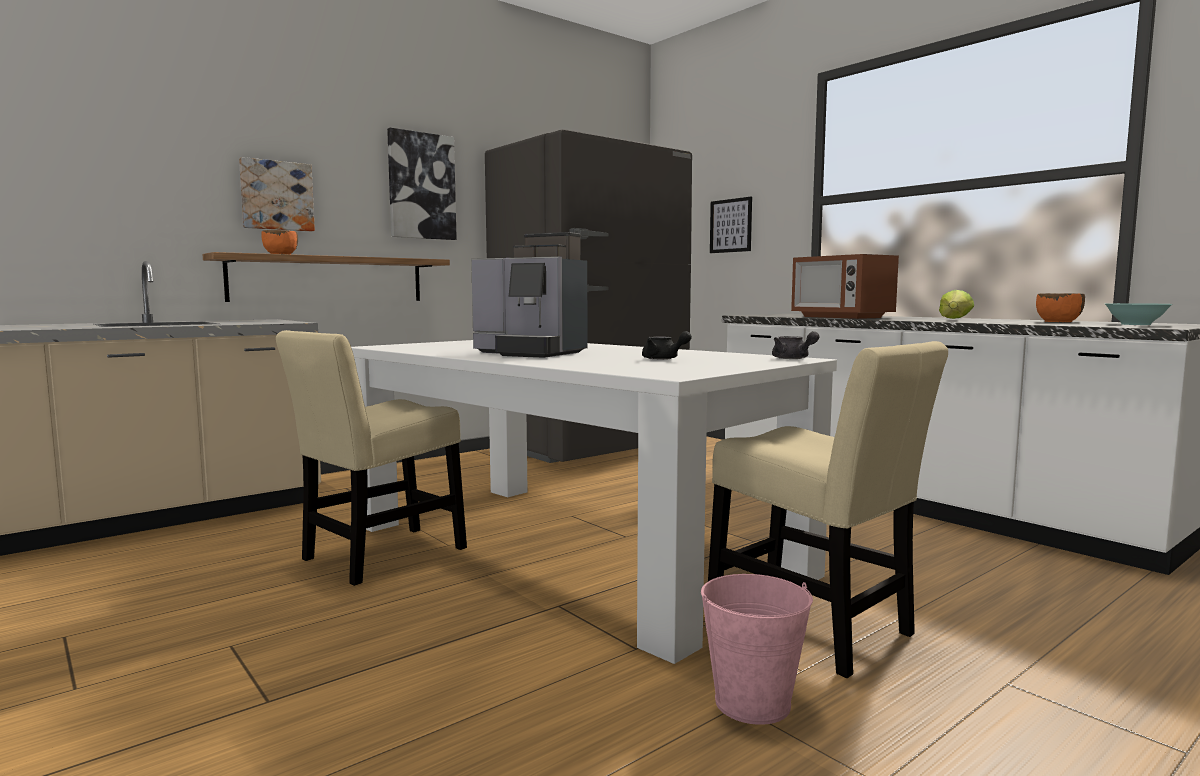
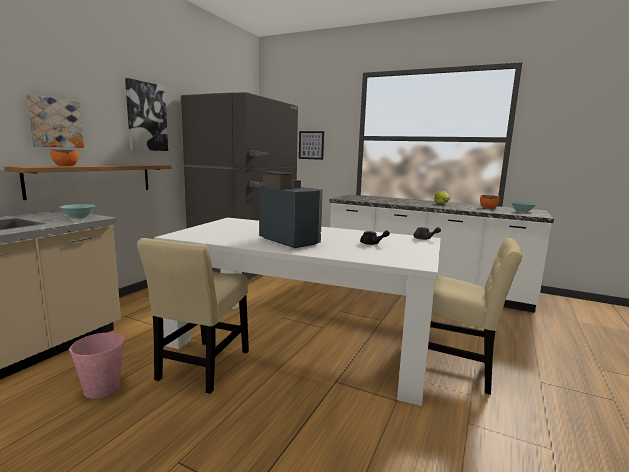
camera: 25 degrees left, 5 degrees up
(272, 322) = (79, 217): none -> turquoise bowl
(531, 353) = (290, 240): coffee machine -> coffee machine turned 135 degrees counterclockwise
(752, 702) = (471, 419): pink bucket -> pink bucket (102, 388)
(841, 317) = (391, 202): microwave -> none

